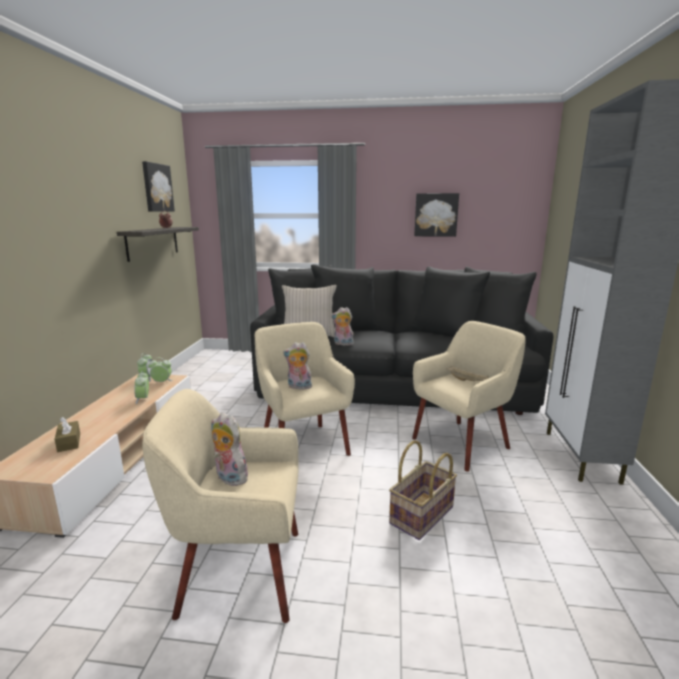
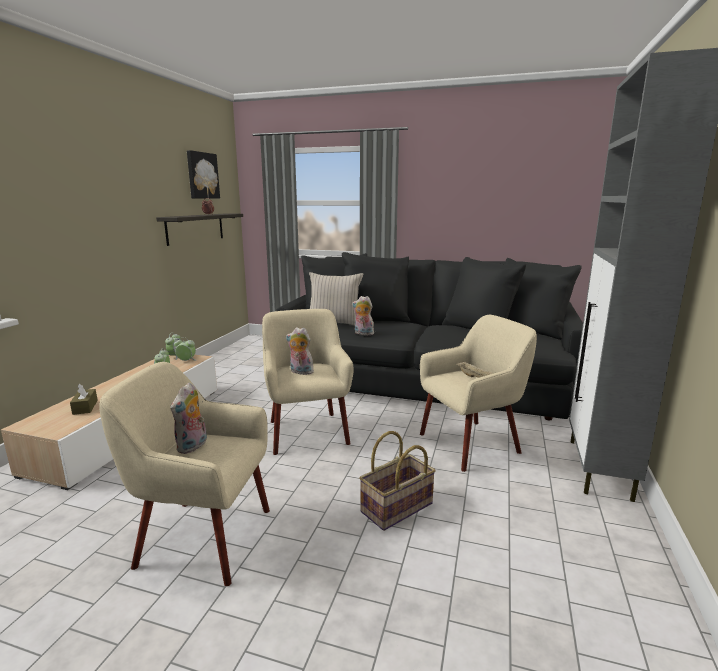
camera: 10 degrees right, 0 degrees up
(229, 478) = (193, 446): plush toy -> plush toy turned 120 degrees counterclockwise
(436, 215) = (483, 202): picture -> none

